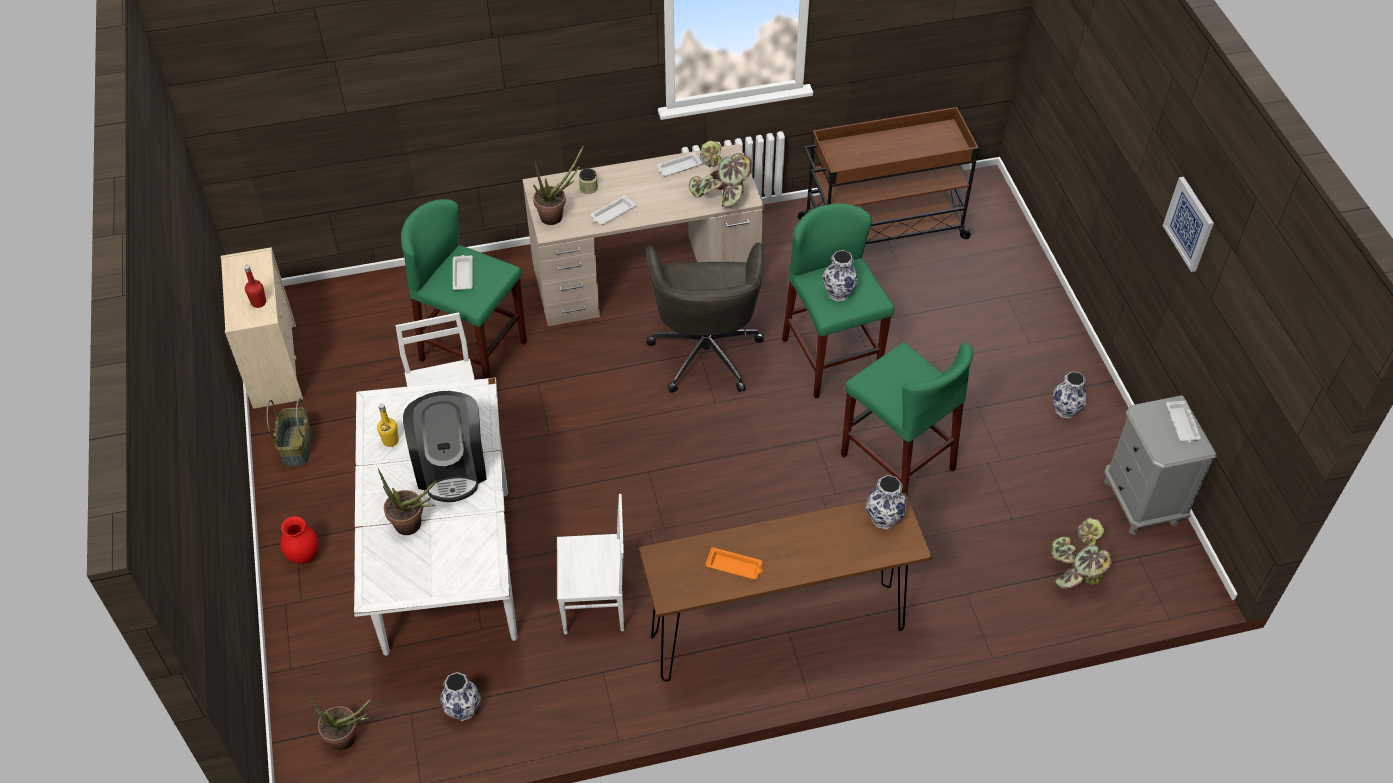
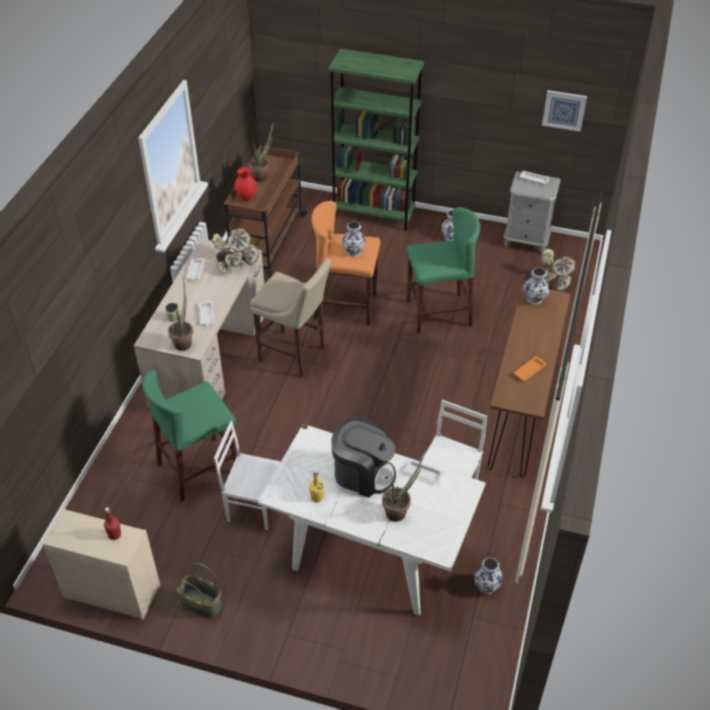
camera: 60 degrees left, 5 degrees down
(303, 556) = (305, 634): red vase -> red vase (246, 198)
(349, 739) = (474, 660): potted plant -> potted plant (262, 176)
(463, 274) = (190, 409): white tray -> white tray (422, 473)
(705, 351) = (295, 355): grey office chair -> beige stool
(831, 359) = (346, 306): green stool -> orange stool
(1035, 305) = (373, 214): none -> green bookcase
(1189, 224) = (475, 84): picture -> picture (564, 110)

